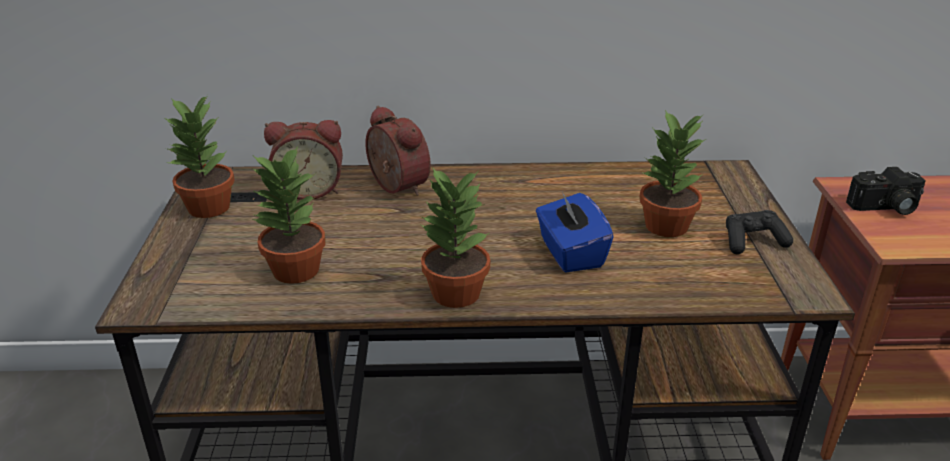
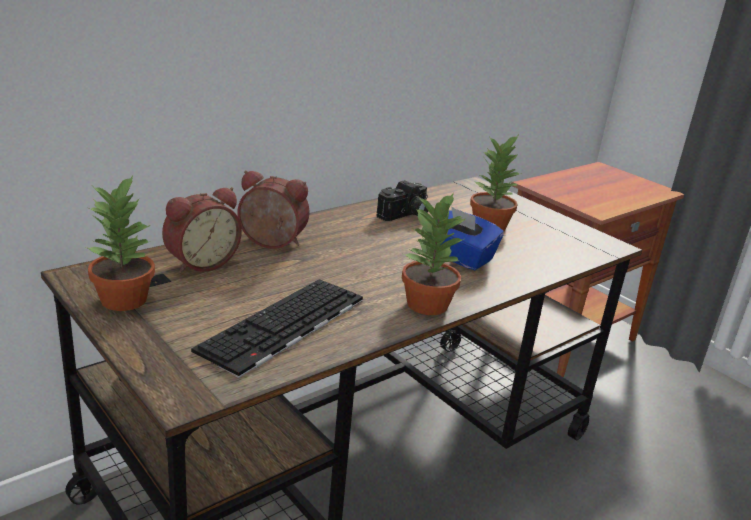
camera: 40 degrees left, 5 degrees down
(294, 270) = (284, 326): potted plant -> keyboard
(752, 242) = (546, 224): black game controller -> none
(885, 208) = (568, 192): camera -> camera (405, 215)

